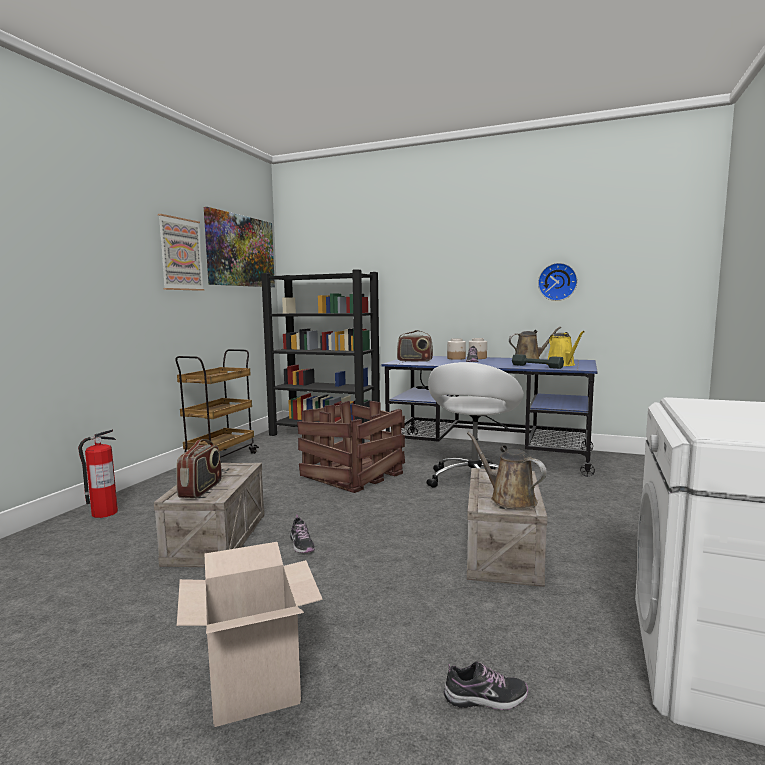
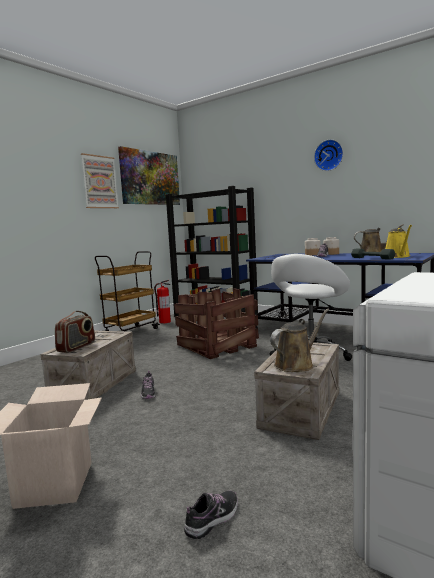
camera: 15 degrees right, 0 degrees up
(104, 513) = (35, 364): fire extinguisher -> fire extinguisher (164, 322)
(414, 360) = (275, 257): radio -> none
(485, 698) = (213, 519): shoe -> shoe turned 60 degrees counterclockwise
(509, 499) = (296, 364): brown watering can -> brown watering can turned 75 degrees clockwise
(557, 282) = (401, 185): wall clock -> wall clock (329, 155)

